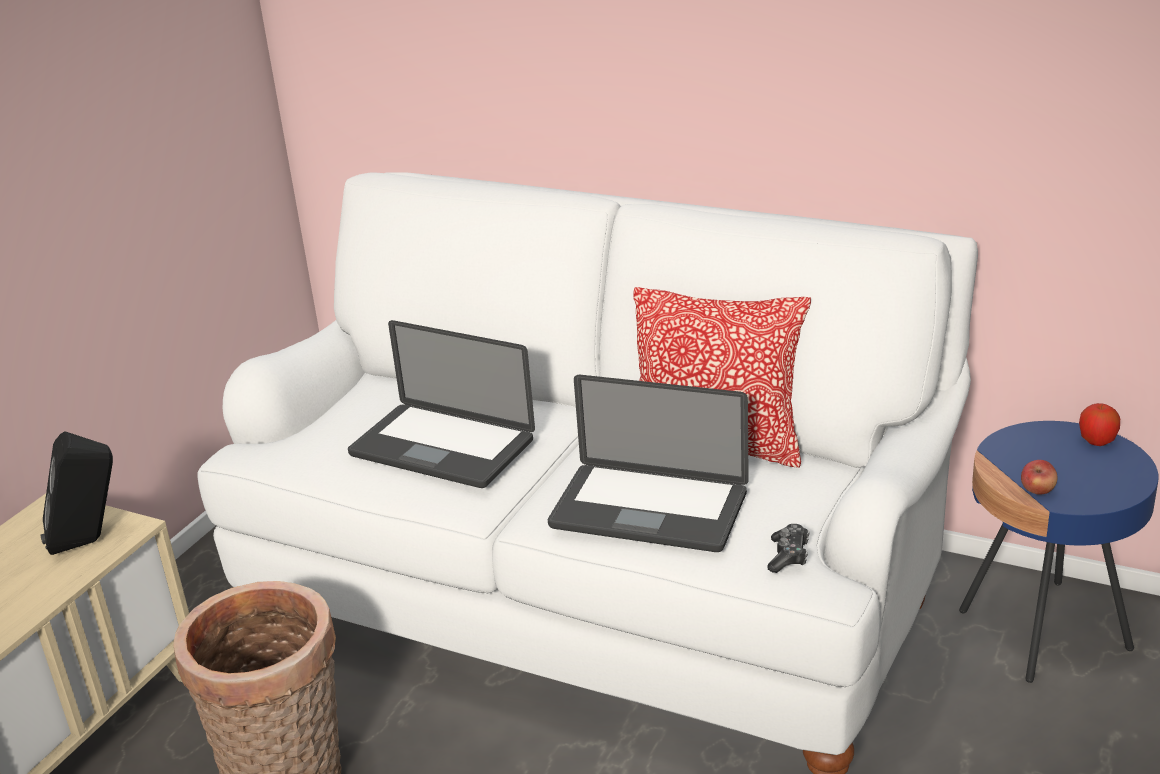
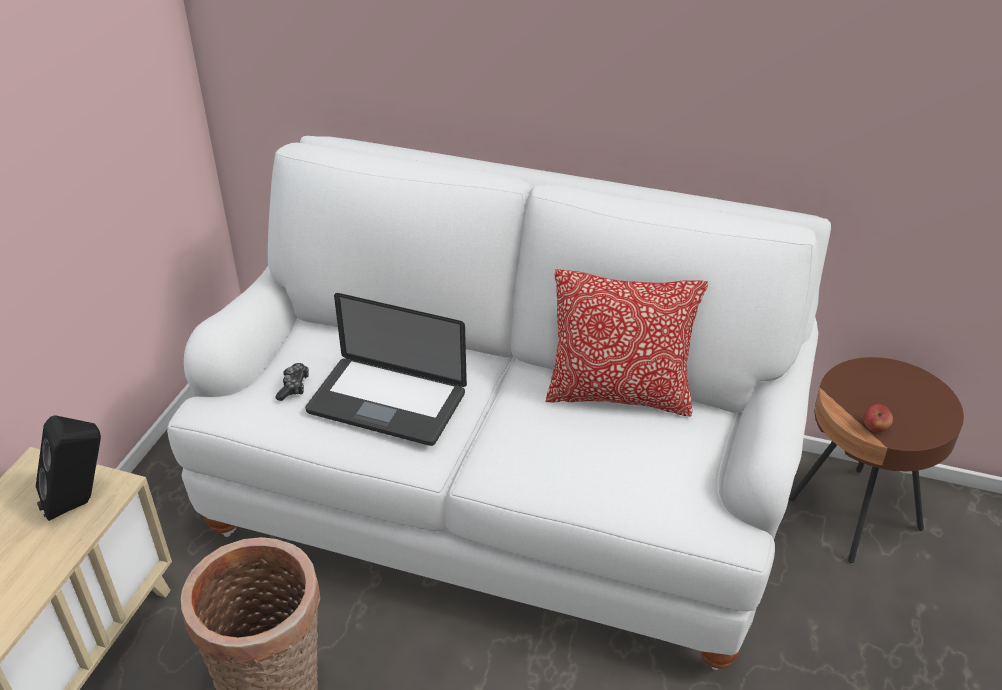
camera: 10 degrees left, 10 degrees up
(648, 510) = (577, 465): laptop -> none
(788, 556) = (700, 507): game controller -> game controller (294, 387)
(1043, 630) = (854, 514): blue side table -> brown side table
(1097, 441) = (910, 377): apple -> none

